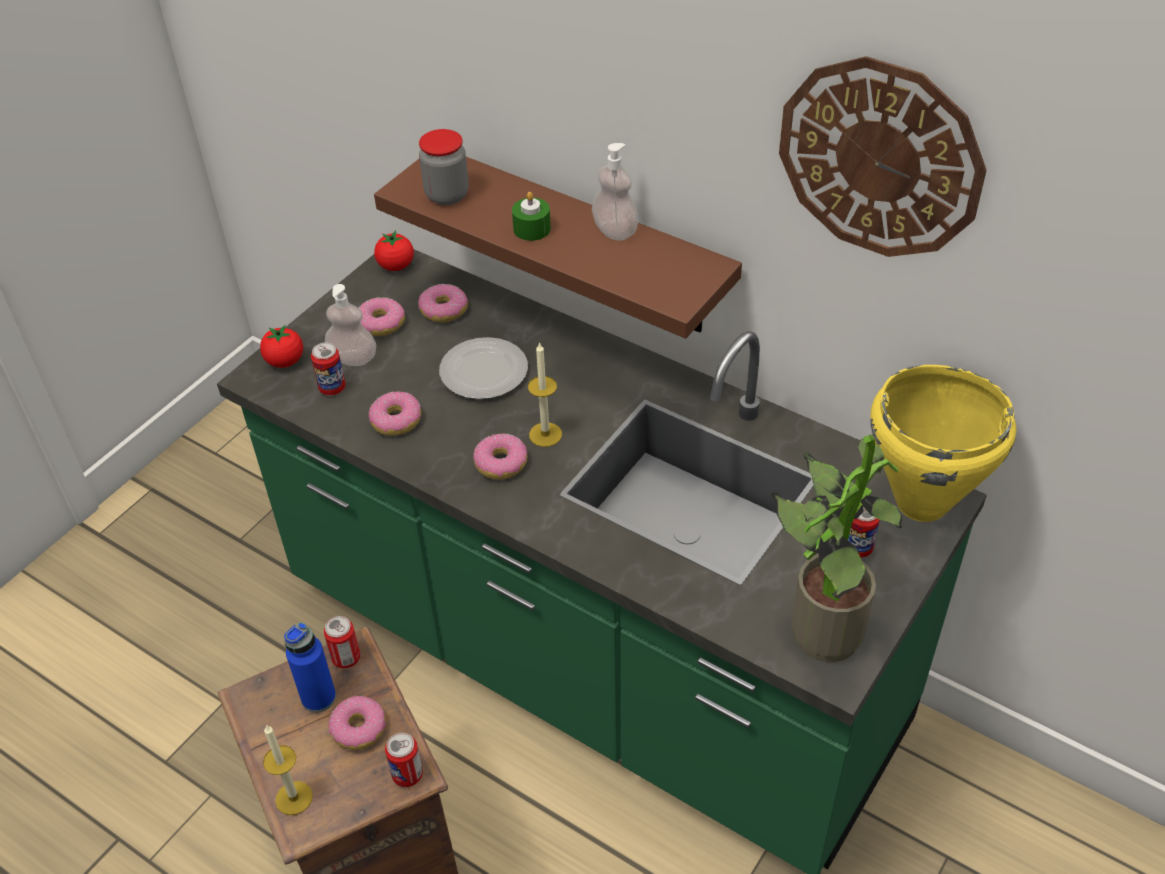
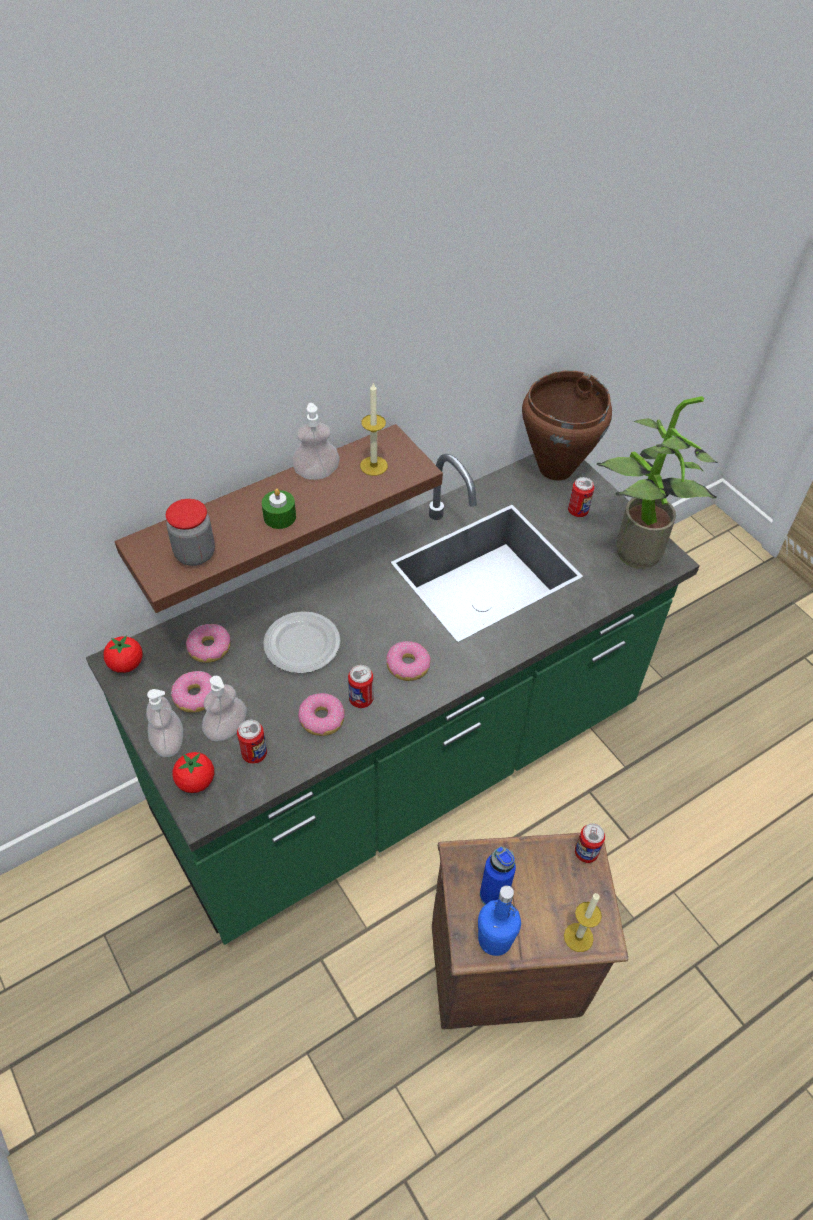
camera: 70 degrees left, 5 degrees up
(265, 715) = (495, 939): none -> blue bottle
(321, 327) = (168, 742): none -> soap dispenser
(346, 658) = (465, 864): can -> can (361, 699)
(359, 729) = (534, 874): donut -> none
(545, 434) = (393, 629): candle -> candle (373, 466)
(880, 159) = (483, 281): wall clock -> none
(920, 501) = (554, 469): yellow cooking pot -> brown cooking pot

